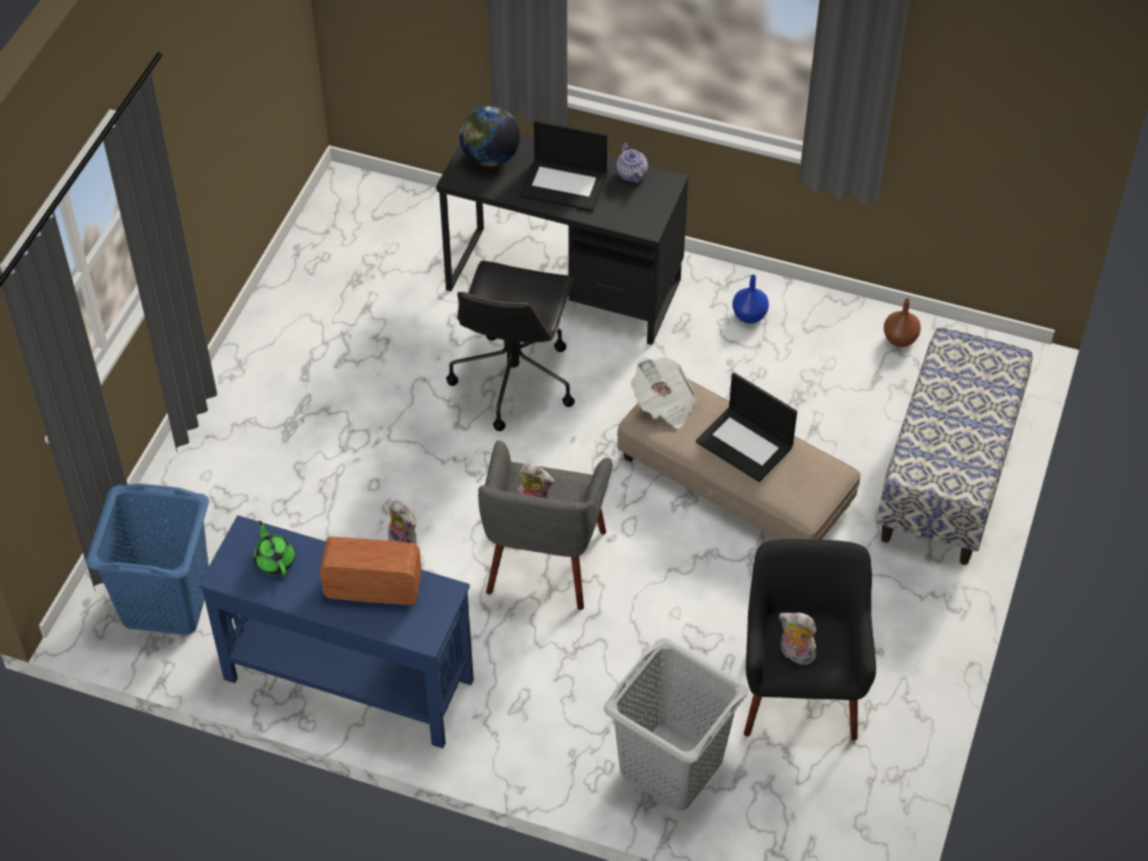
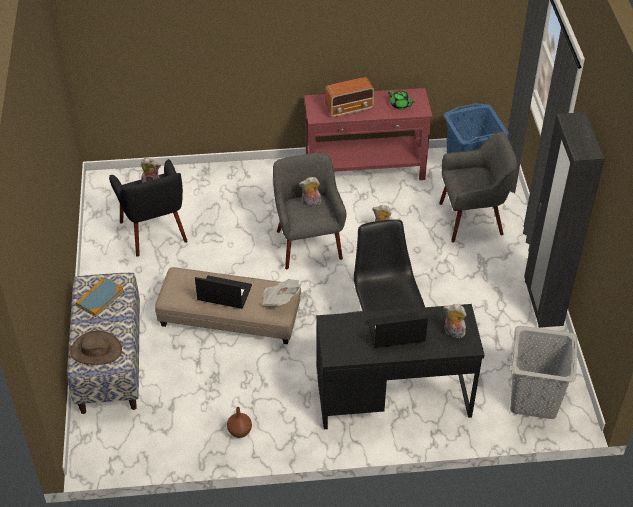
camera: 155 degrees right, 5 degrees down
(243, 505) = (472, 219): none -> grey armchair
(257, 332) = (542, 303): none -> black wardrobe
(347, 678) = (365, 170): blue console table -> red console table
(490, 158) = (453, 333): globe -> plush toy
(632, 174) = (358, 354): teapot -> none
(671, 765) = (201, 185): grey laundry basket -> grey laundry basket (534, 399)
(750, 316) = (267, 420): blue vase -> none
(899, 339) = (165, 440): brown vase -> brown vase (240, 432)
(953, 454) = (100, 298): none -> book
(981, 373) = (96, 350): none -> brown hat

